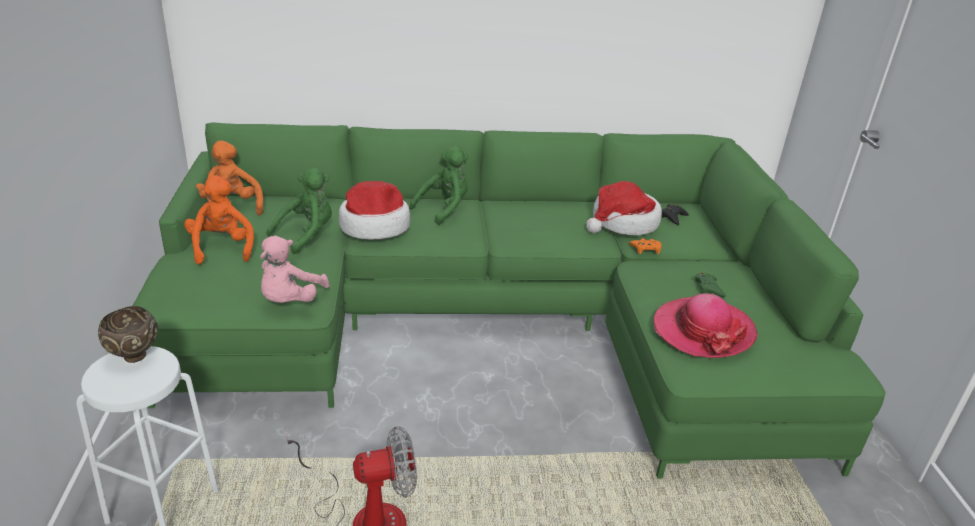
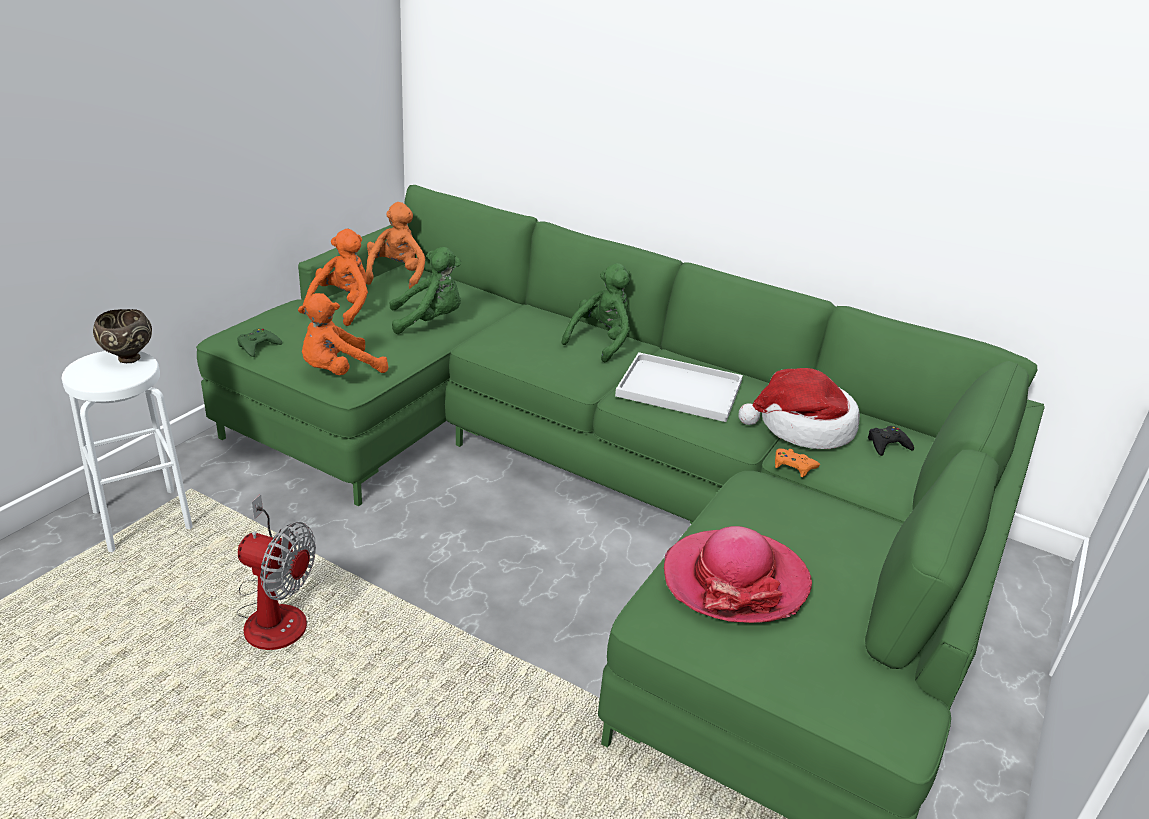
camera: 35 degrees right, 0 degrees up
(290, 300) = (339, 372): pink plush toy -> orange plush toy
(374, 225) = (504, 334): hat -> none
(444, 208) = (601, 341): green plush toy -> green plush toy turned 45 degrees counterclockwise
(529, 225) = (677, 389): none -> white tray
(708, 288) = (816, 539): green game controller -> green game controller (258, 346)

